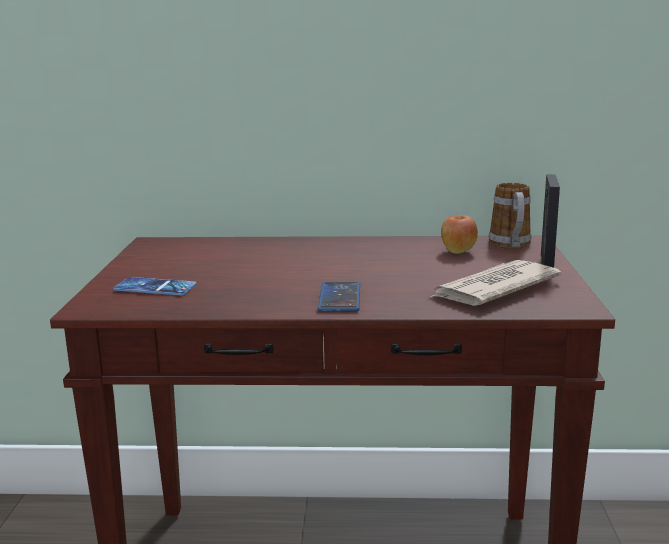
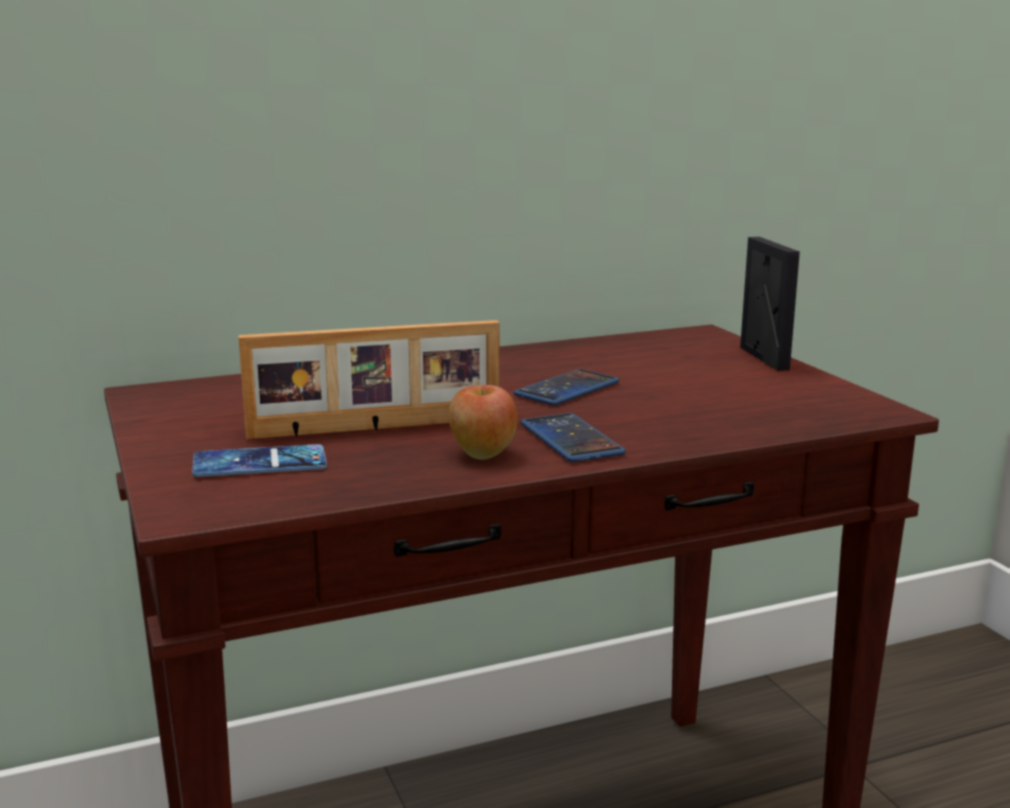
camera: 25 degrees left, 0 degrees up
(239, 277) = (376, 428): none -> picture frame
(382, 267) = (567, 389): none -> phone
(457, 251) = (635, 356): apple -> apple (481, 454)
(493, 289) = (750, 400): newspaper -> none
(511, 246) = (691, 342): mug -> none

